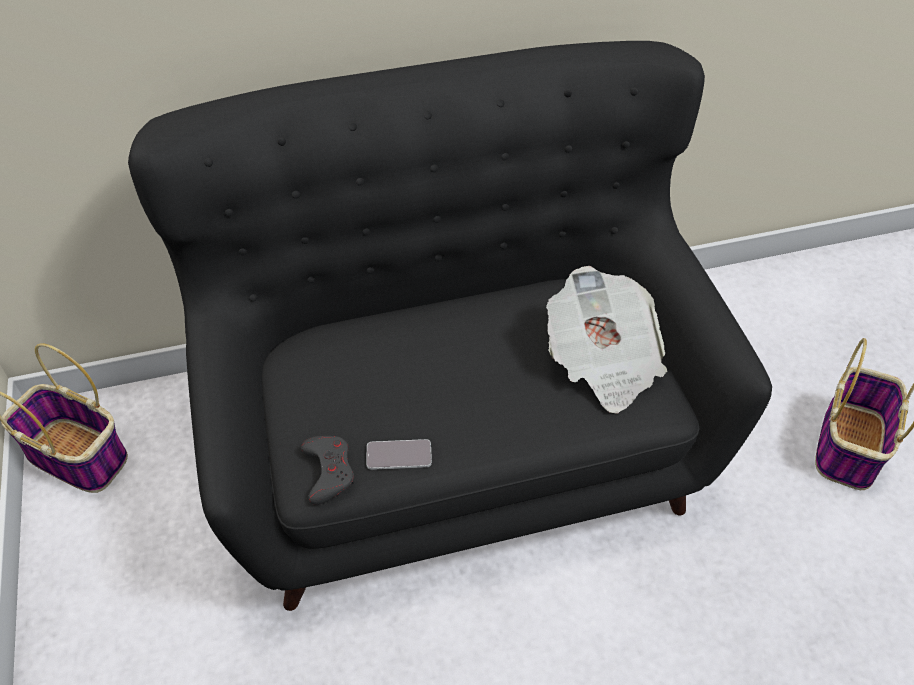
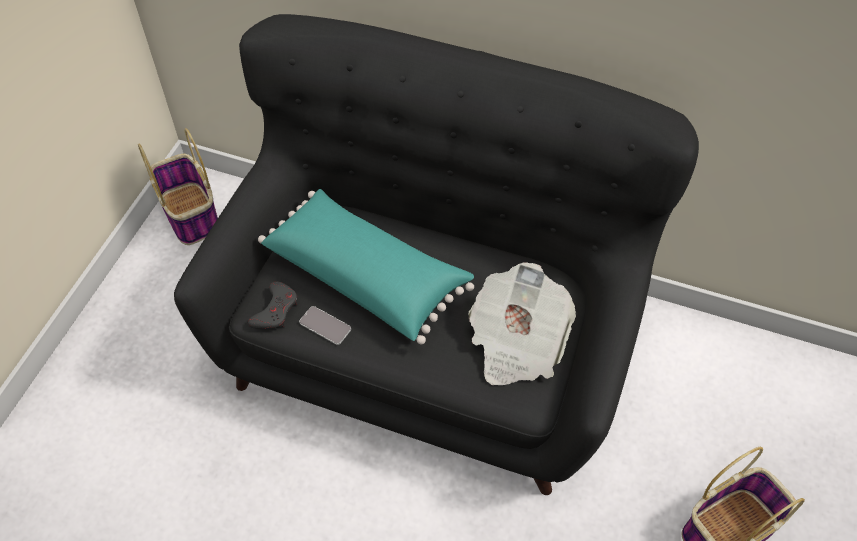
camera: 35 degrees right, 5 degrees up
(398, 381) = (367, 275): none -> turquoise pillow

